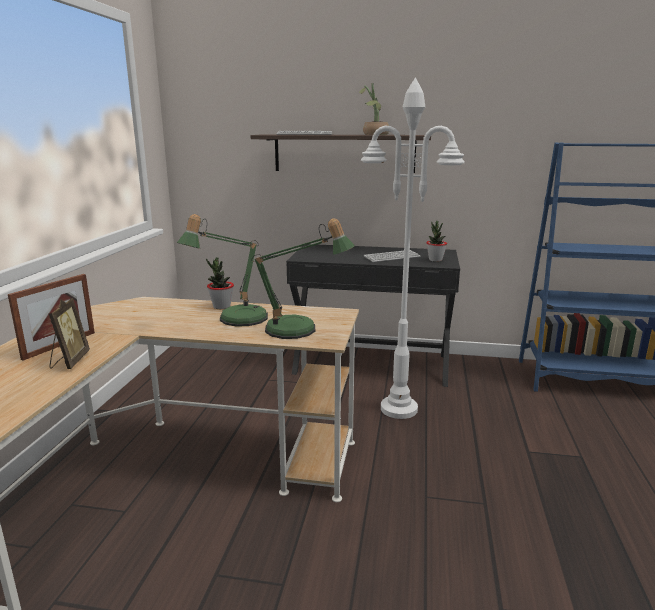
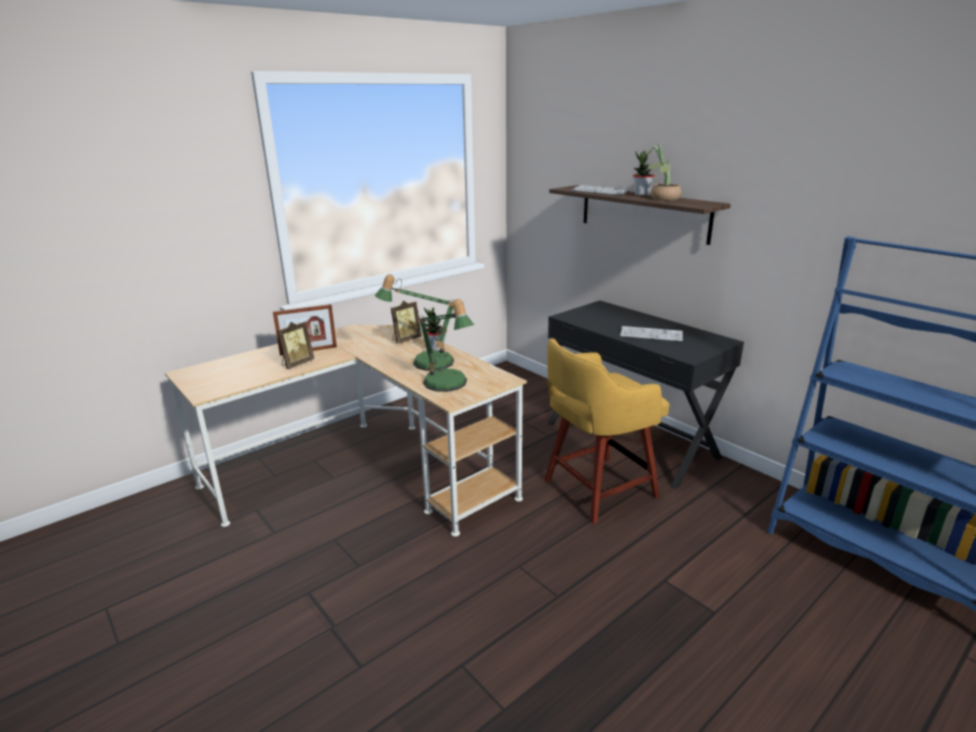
camera: 40 degrees right, 5 degrees up
(171, 307) = (405, 339): none -> picture frame
(398, 409) = (596, 489): white floor lamp -> yellow stool
(435, 260) = (689, 349): potted plant -> potted plant (641, 194)

